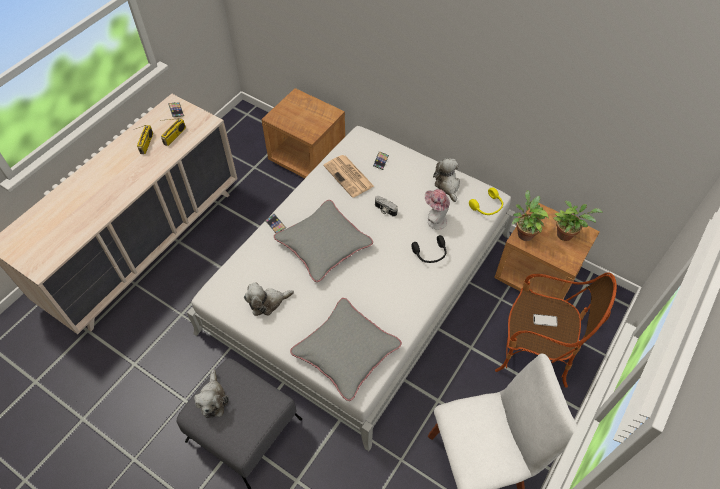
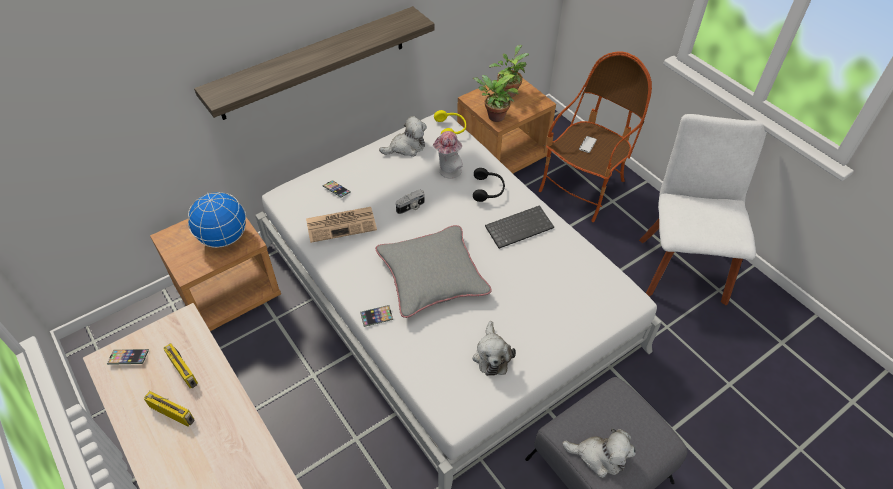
camera: 70 degrees left, 5 degrees down
(308, 122) = (224, 238): none -> globe
(346, 351) = (583, 296): grey pillow -> none
(400, 287) = (519, 227): none -> keyboard
(425, 74) = (314, 63): none -> shelf
(447, 185) = (406, 147): plush toy -> plush toy turned 150 degrees clockwise

